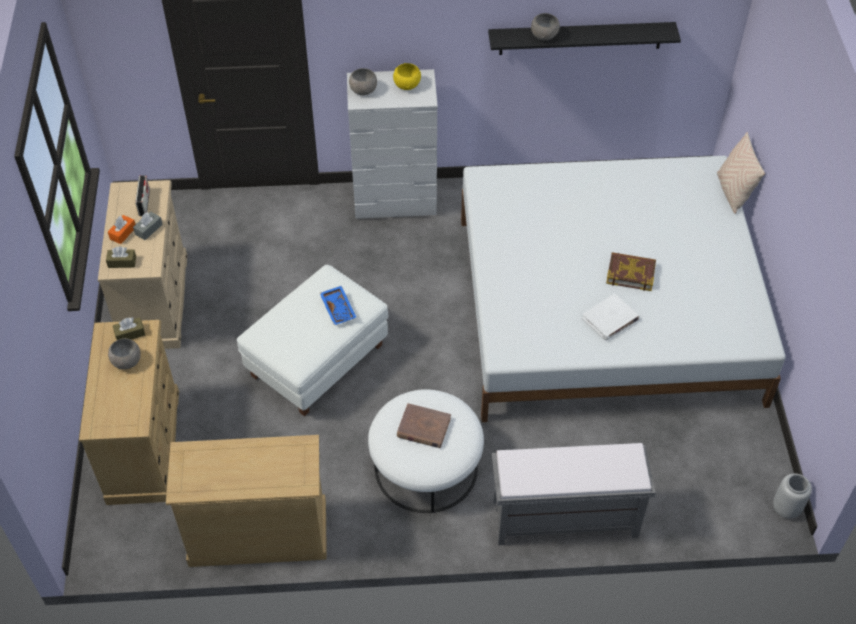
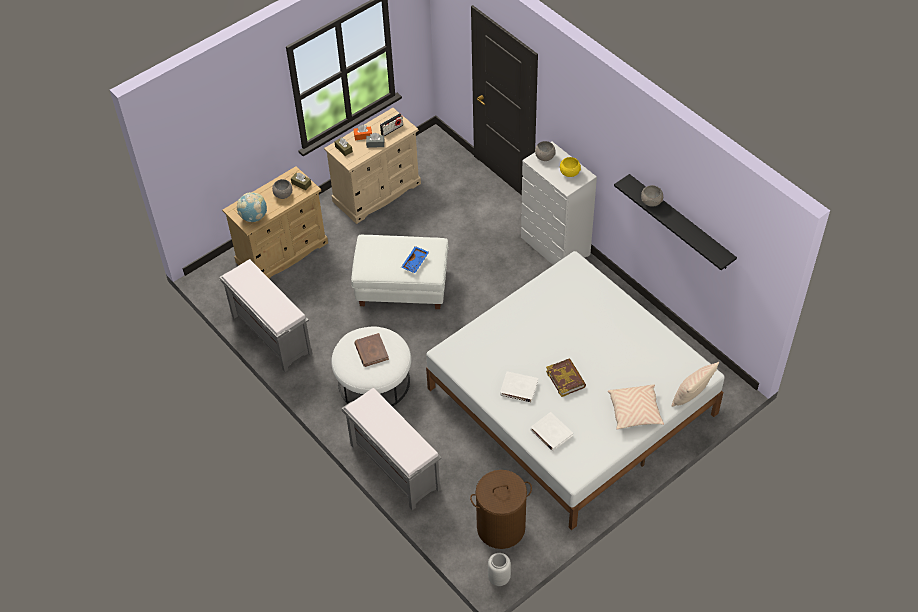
camera: 55 degrees right, 0 degrees up
(130, 412) = (254, 217): none -> globe
(258, 533) = (270, 334): beige dresser -> grey bench
(692, 327) = (551, 433): none -> white book
(718, 245) = (635, 412): none -> beige pillow
(722, 466) = (501, 527): none -> brown laundry basket

